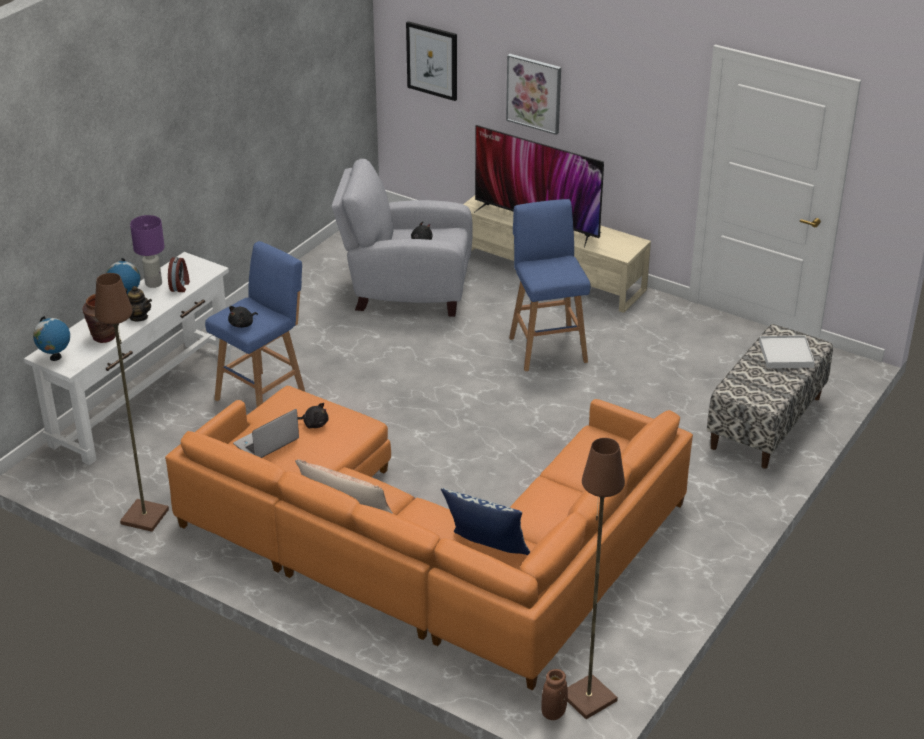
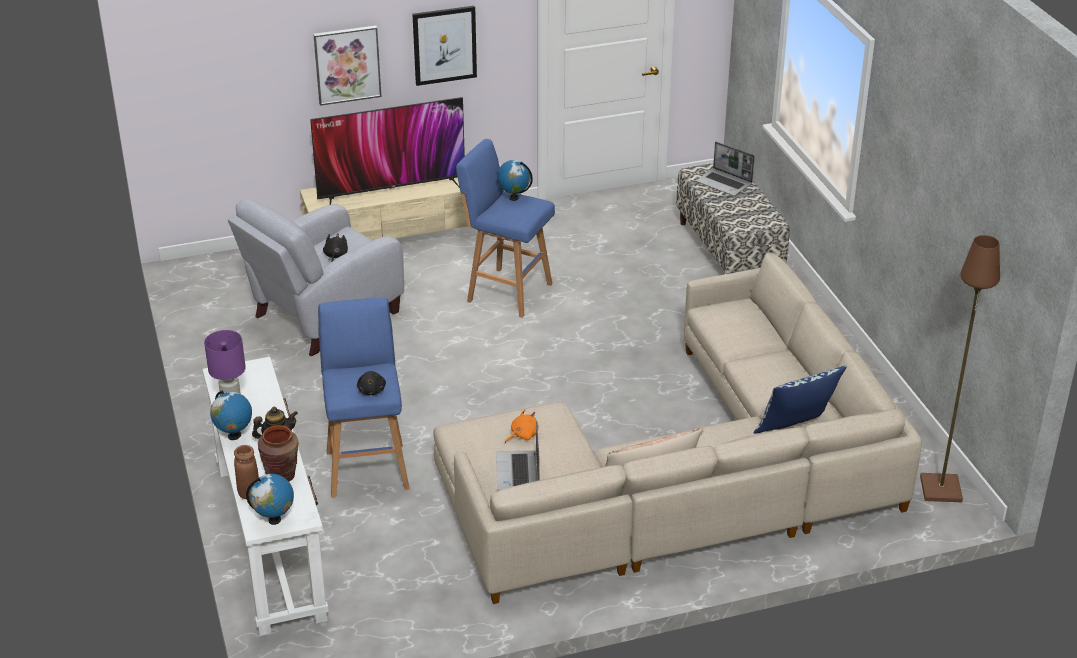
camera: 50 degrees left, 0 degrees up
(144, 516) = (451, 619): brown floor lamp -> none
(180, 286) = (260, 396): alarm clock -> none
(314, 424) = (522, 435): black plush toy -> orange plush toy
(428, 547) = (685, 478): orange sofa -> beige sofa
(432, 60) = (216, 77): picture -> picture (444, 45)
(553, 713) = (940, 514): brown vase -> brown vase (249, 493)
(564, 262) = (514, 197): none -> globe
(786, 354) = (725, 183): white tray -> laptop

